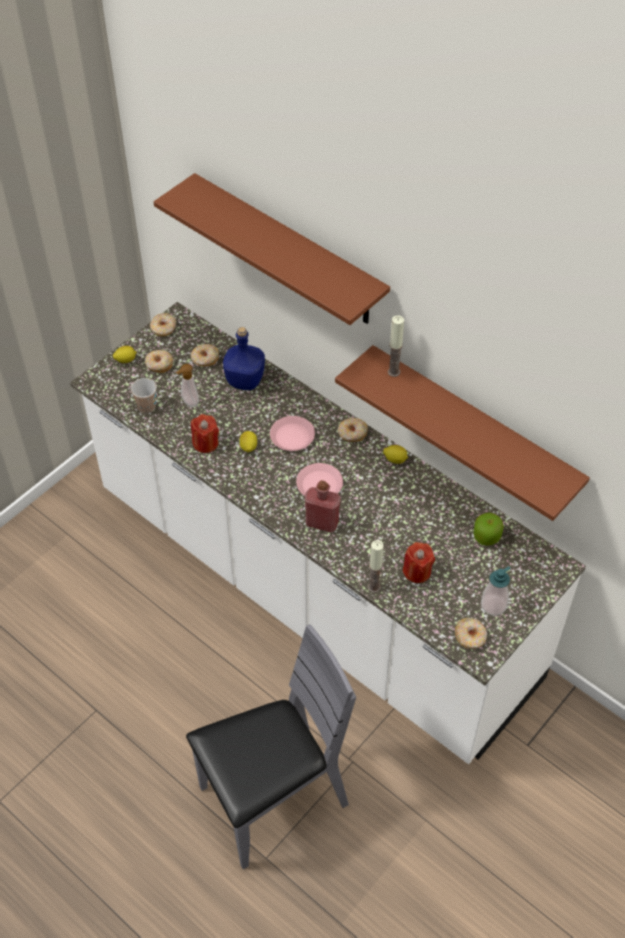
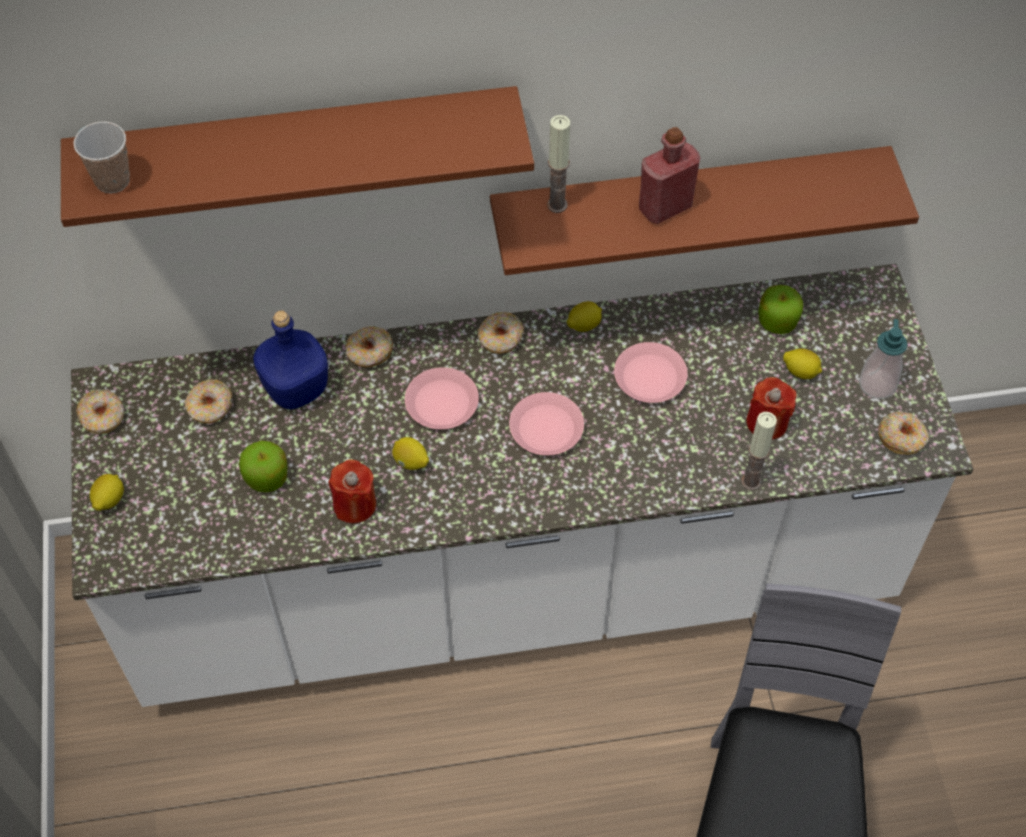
camera: 50 degrees left, 5 degrees up
(146, 407) = (220, 530): cup -> cup (112, 181)
(159, 365) = (161, 466): donut -> donut (369, 352)
(189, 403) = (266, 477): soap dispenser -> apple
(322, 523) = (607, 467): red bottle -> red bottle (665, 207)
(393, 505) = (649, 377): none -> pink plate
(465, 566) = (800, 371): none -> lemon

